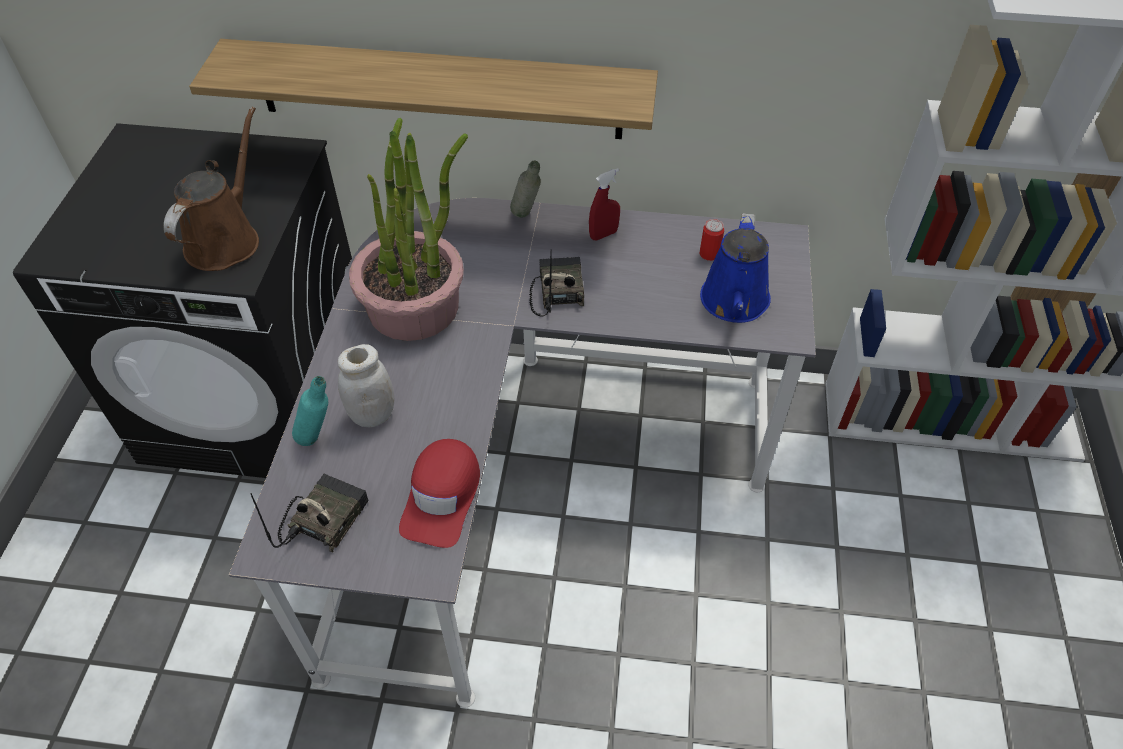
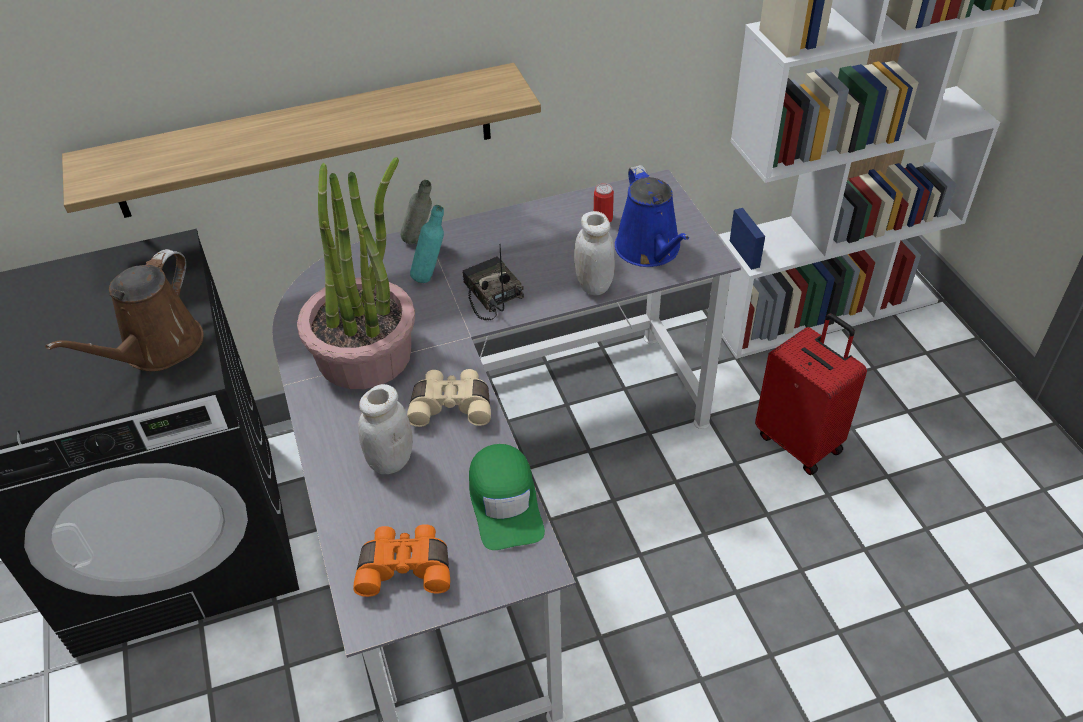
camera: 25 degrees left, 5 degrees down
(226, 239) = (157, 349): brown watering can -> brown watering can turned 150 degrees counterclockwise
(319, 438) = (352, 501): turquoise bottle -> turquoise bottle (431, 276)
(323, 518) = (405, 567): radio -> orange binoculars
(442, 497) = (505, 502): red cap -> green cap
(455, 384) = (451, 405): none -> beige binoculars
(603, 234) = (500, 233): red spray bottle -> none
(657, 318) = (594, 285): none -> white jar
(844, 545) = (800, 442): none -> red suitcase

